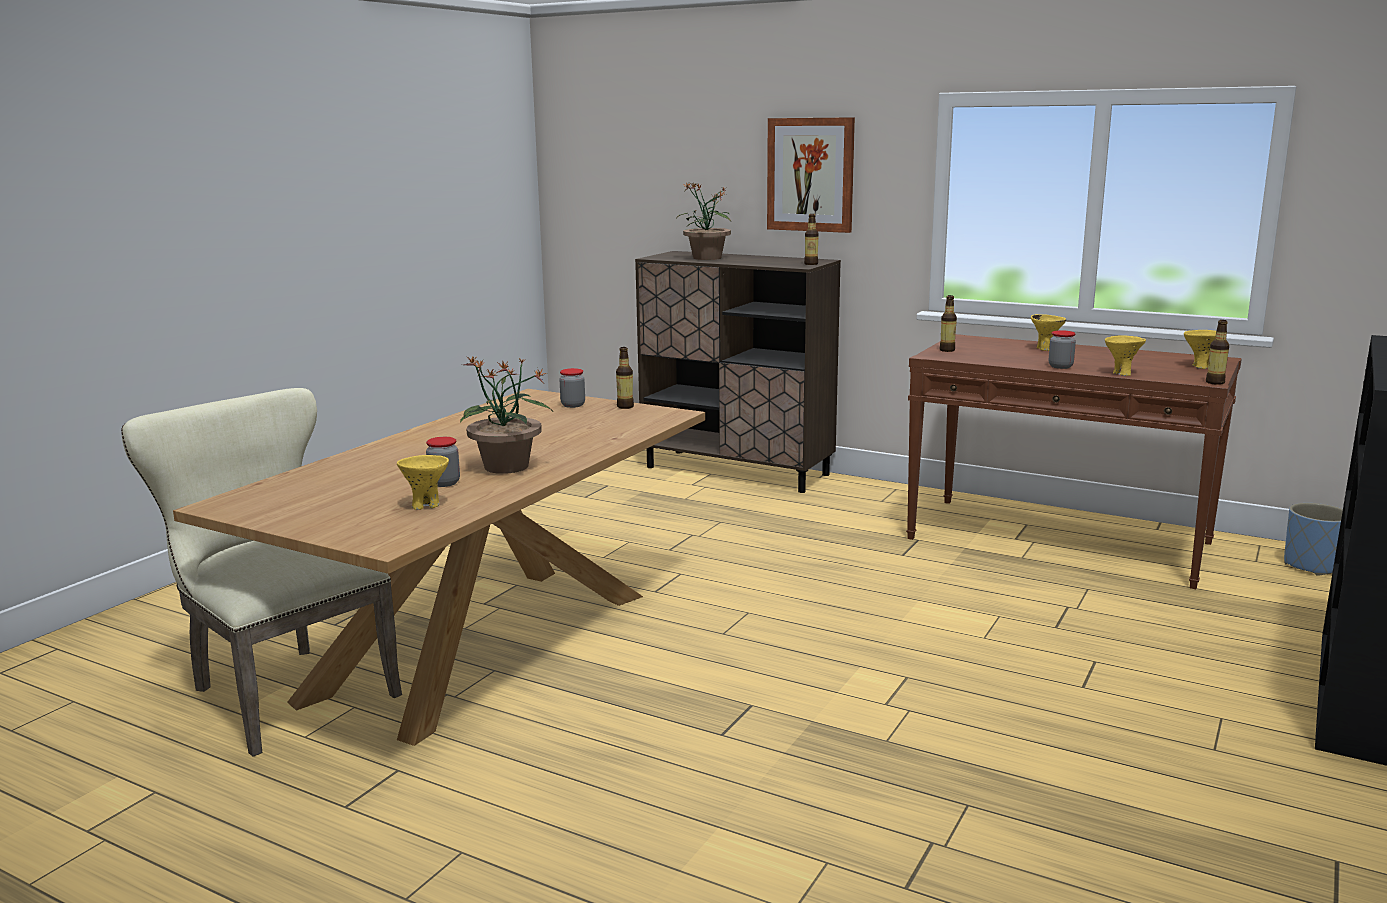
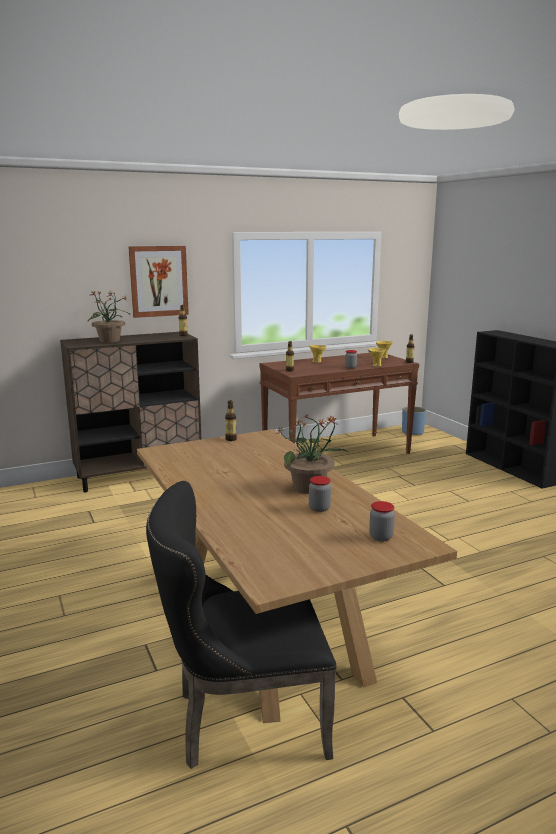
camera: 55 degrees left, 0 degrees up
(283, 690) = (241, 721): beige chair -> black chair
(425, 505) = (360, 521): yellow bowl -> none
(573, 405) = (203, 448): jar -> jar (381, 537)

